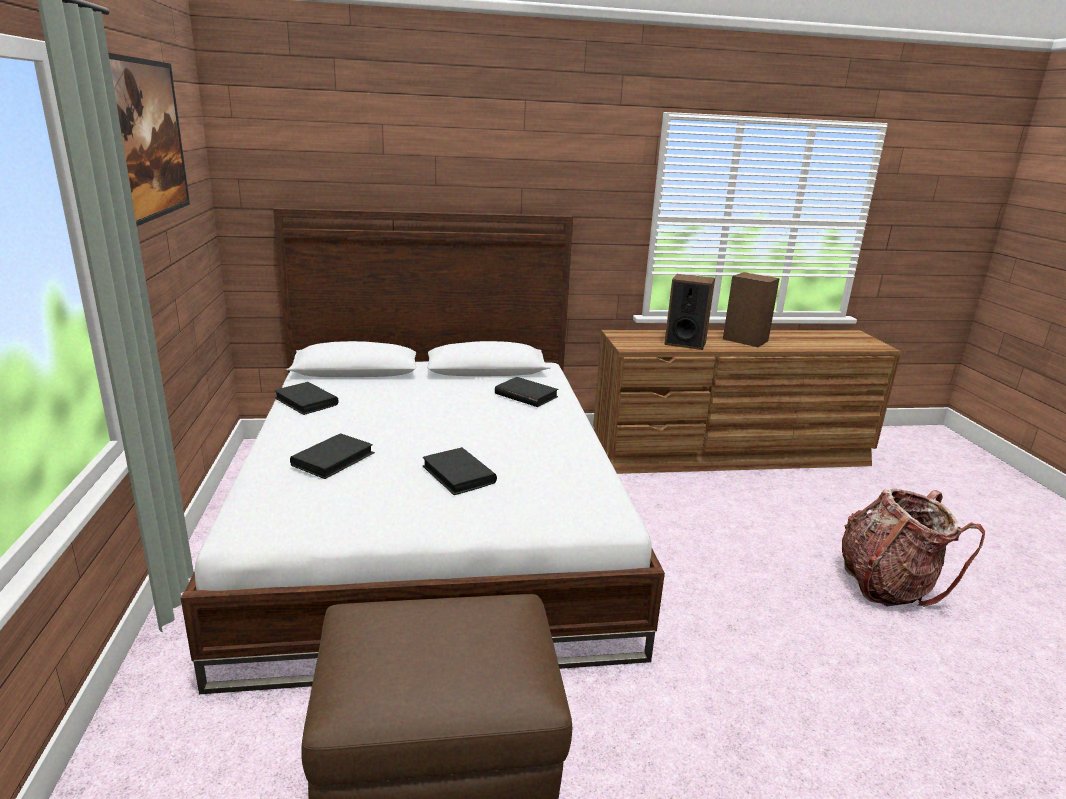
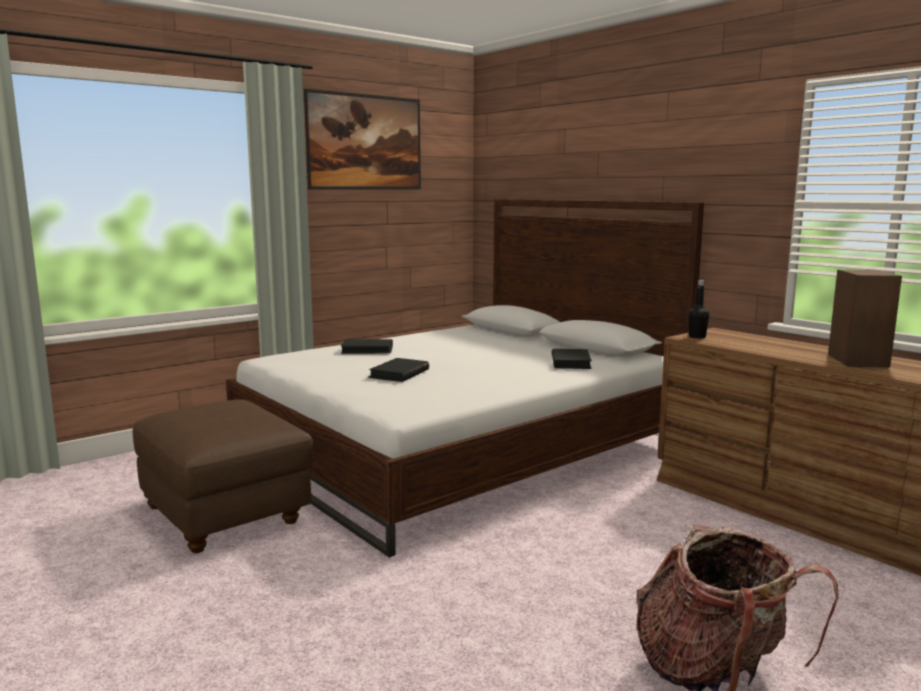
camera: 60 degrees right, 10 degrees down
(306, 401) = (439, 333): black book -> none
(631, 344) = (697, 337): none -> black bottle
(685, 343) = (763, 347): speaker -> none

